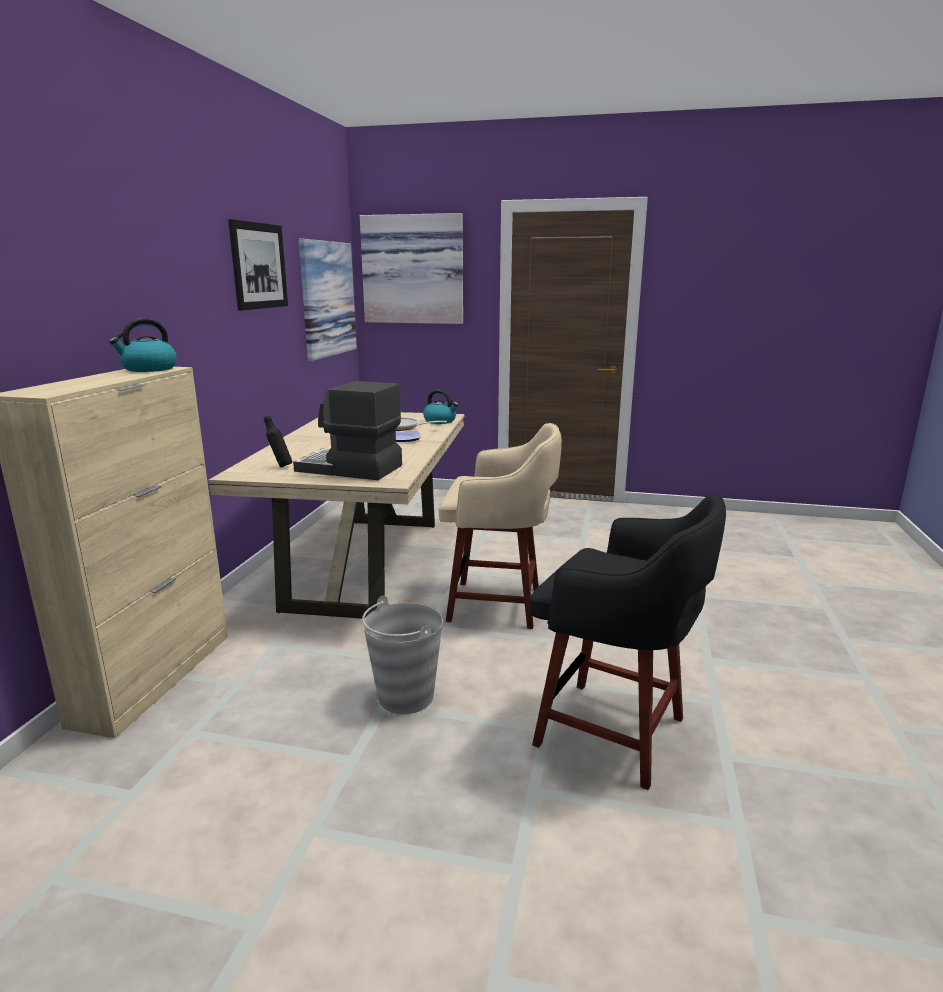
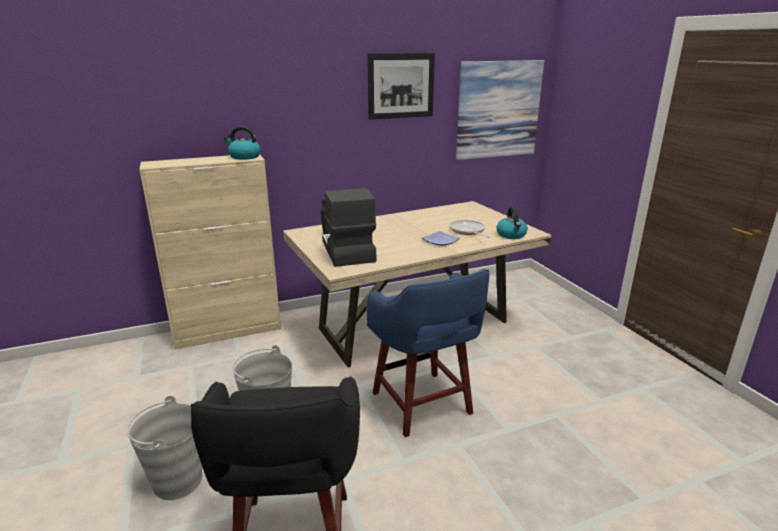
camera: 55 degrees right, 5 degrees up
(413, 270) = (590, 87): picture -> none
(442, 797) = (177, 481): none -> grey bucket
(499, 604) = (423, 405): beige stool -> blue stool

